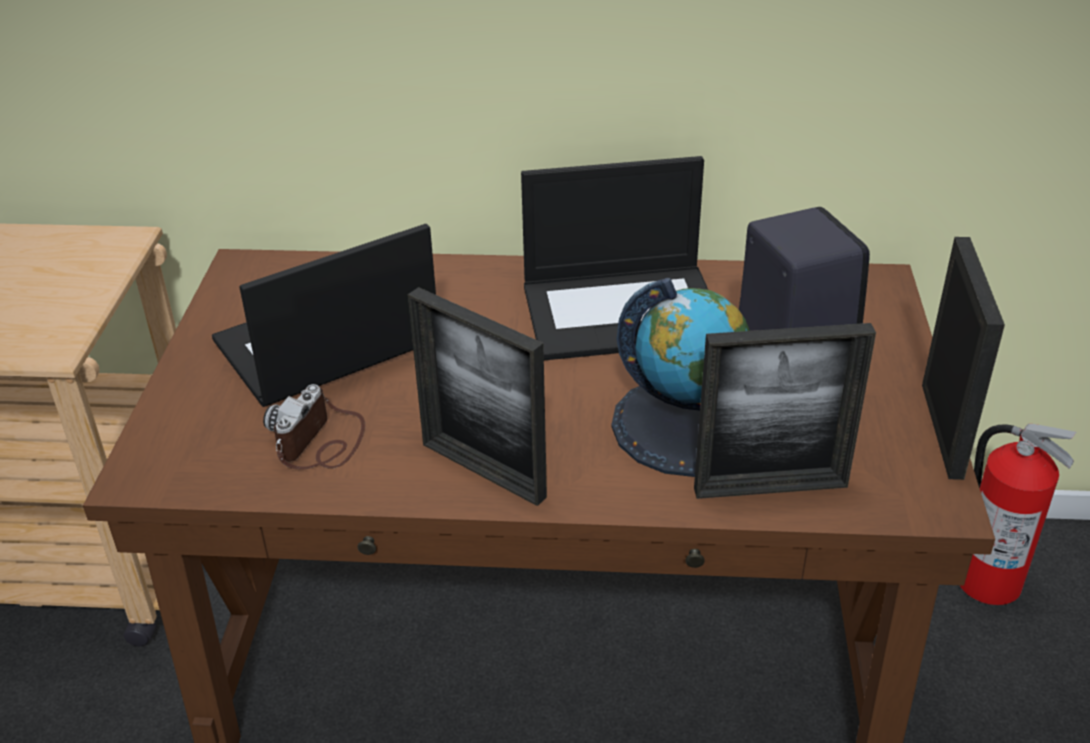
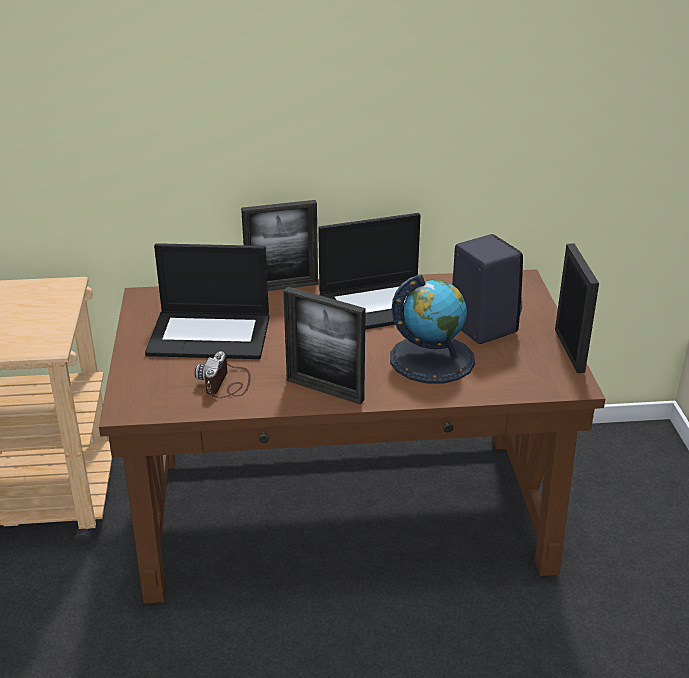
camera: 10 degrees left, 5 degrees down
(325, 344) = (211, 334): laptop -> laptop turned 135 degrees counterclockwise
(770, 487) = (484, 385): picture frame -> picture frame (282, 287)
(987, 581) = (597, 458): fire extinguisher -> none

